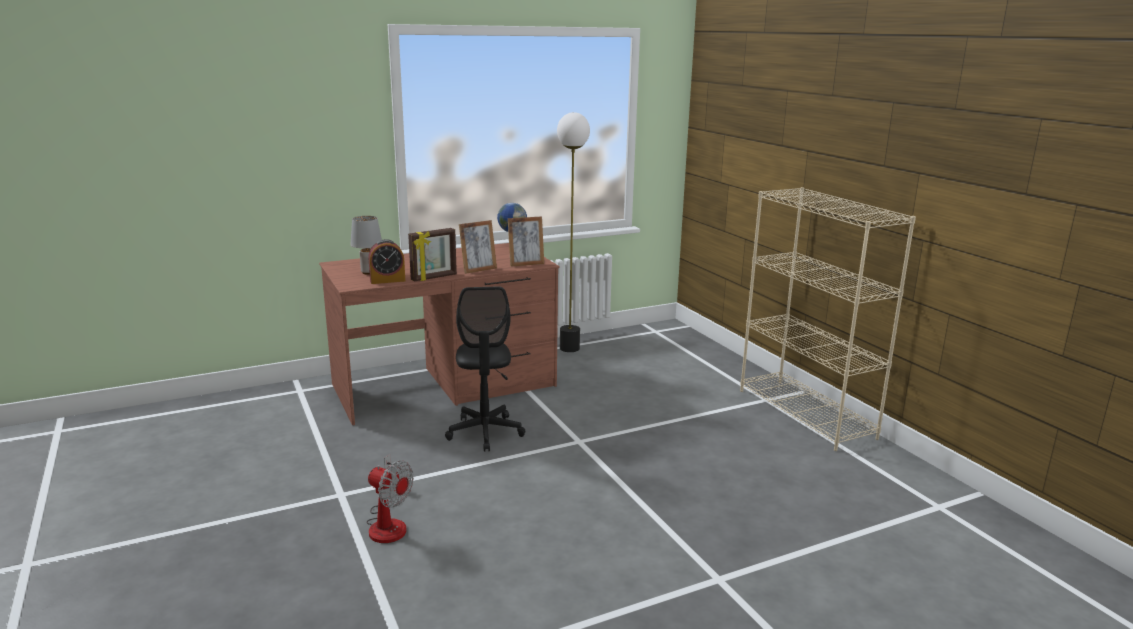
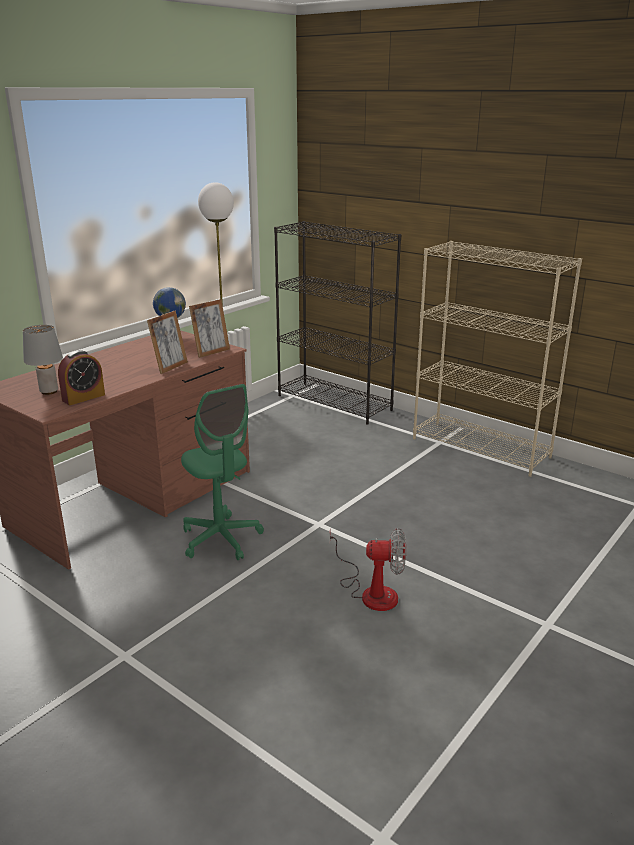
camera: 25 degrees left, 5 degrees up
(388, 523) = (206, 672): fan -> fan (371, 591)
(434, 277) = (133, 385): picture frame -> none
(485, 432) = (221, 539): black office chair -> green office chair
(690, 345) = (335, 403): none -> black bookcase

